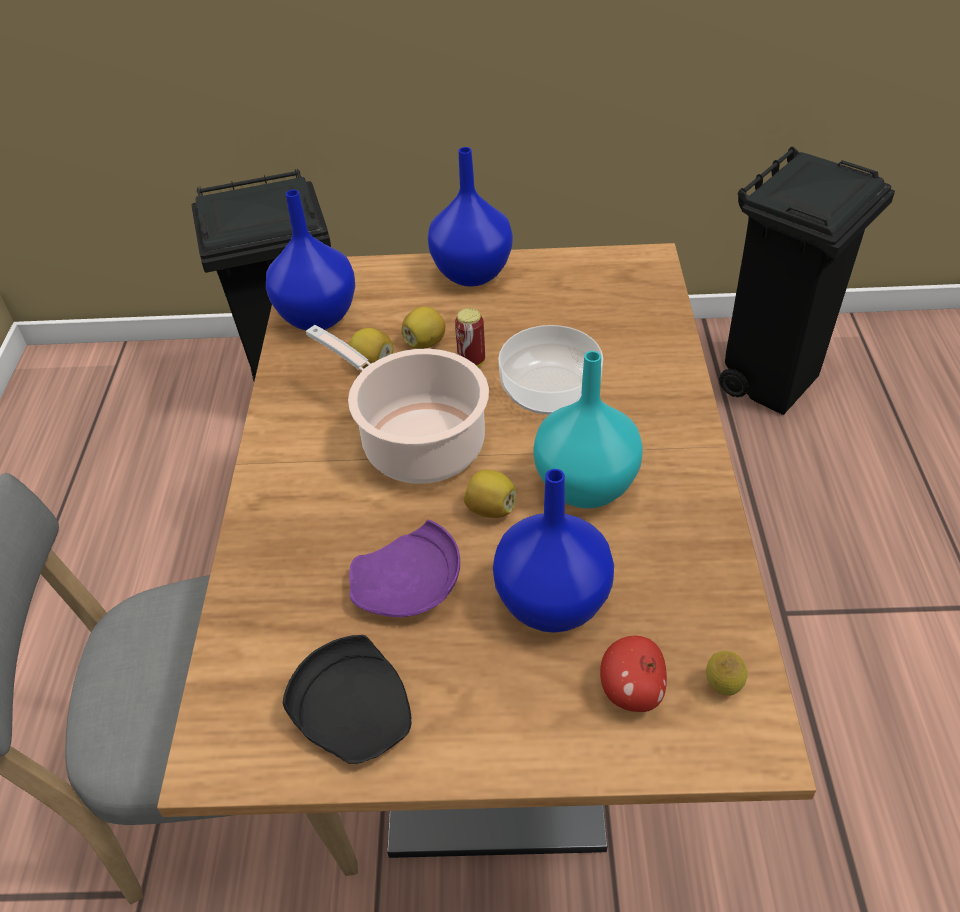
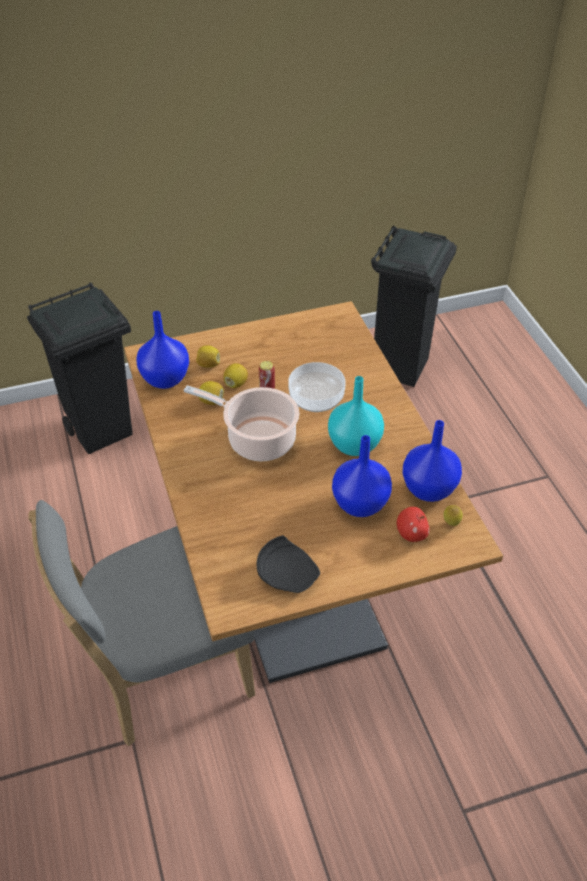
camera: 20 degrees left, 0 degrees up
(409, 589) = (287, 513): purple plate -> none
(470, 273) = (243, 338): blue vase -> blue vase (427, 489)
(490, 509) = (311, 466): lemon -> lemon (208, 364)

